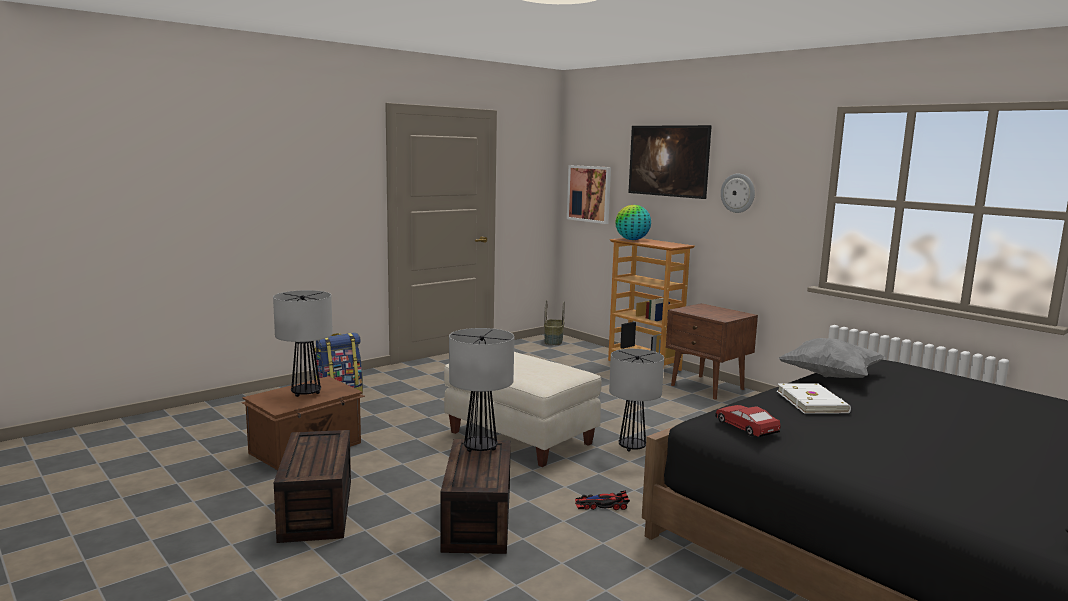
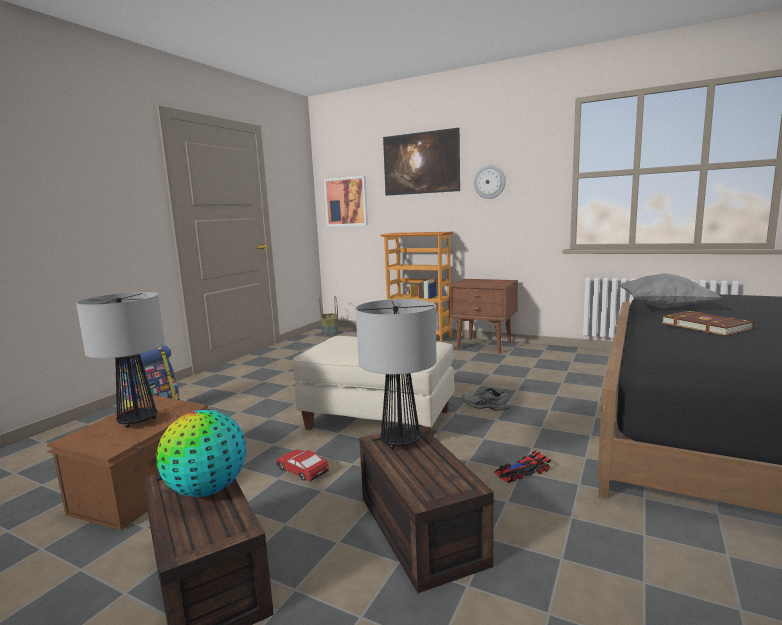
camera: 20 degrees left, 0 degrees up
(632, 240) = (399, 233): globe -> globe (207, 490)
(632, 447) = (484, 406): table lamp -> grey shoe
(745, 427) = (712, 357): toy car -> toy car (302, 470)
(813, 402) = (705, 326): white book -> brown book

